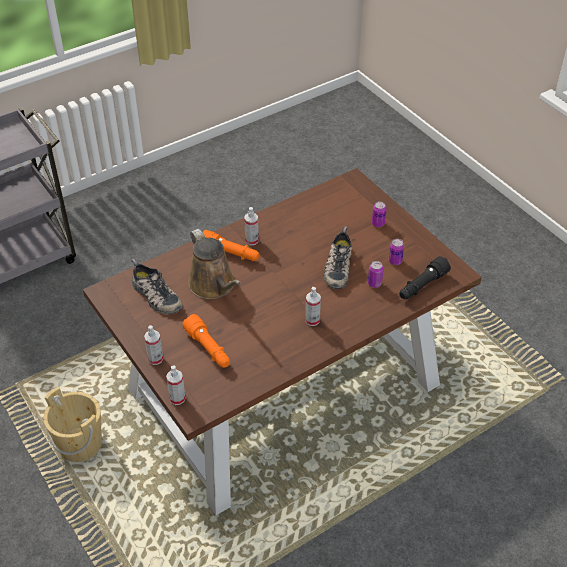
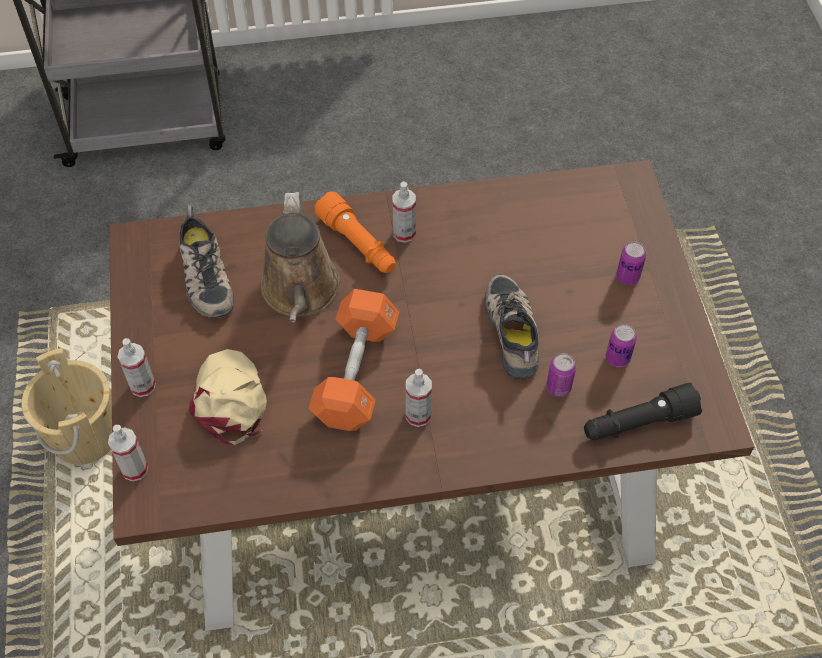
camera: 25 degrees right, 10 degrees up
(208, 348) = (229, 400): orange flashlight -> beige cap
(267, 312) = (356, 372): none -> orange dumbbell
(337, 266) = (514, 332): shoe -> shoe turned 135 degrees clockwise

